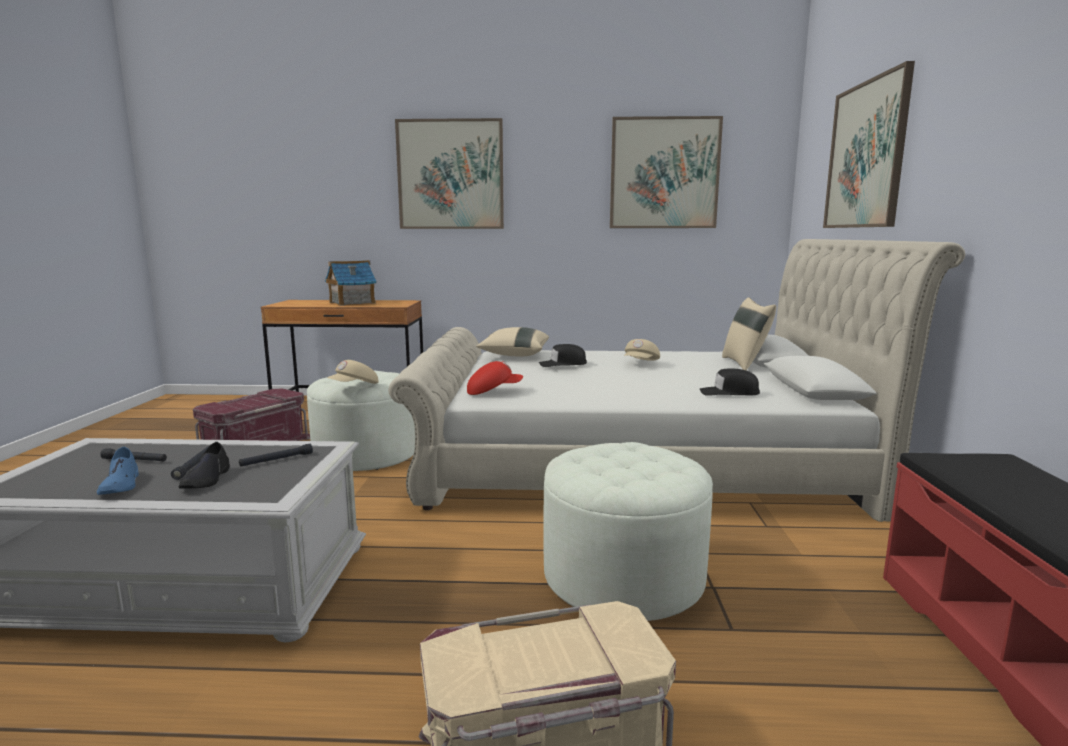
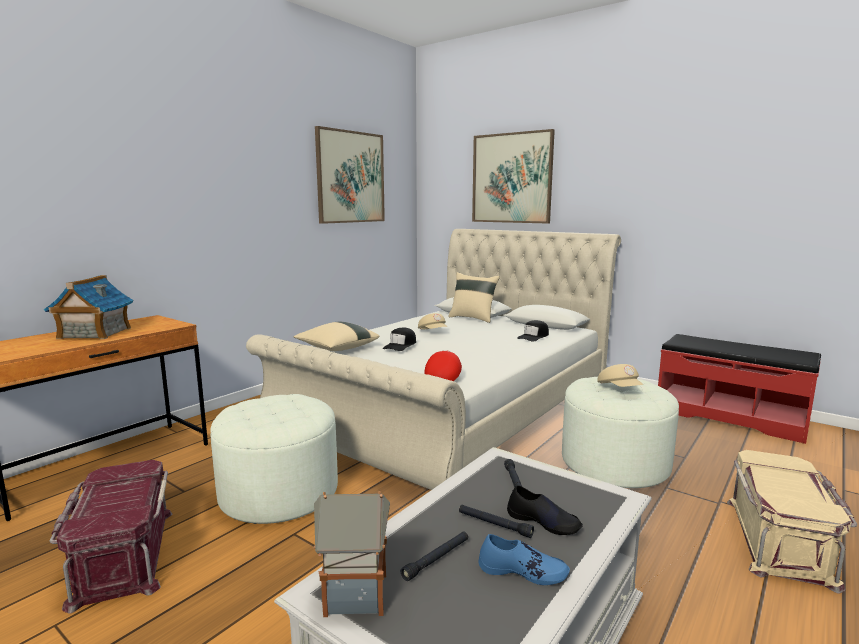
camera: 55 degrees left, 0 degrees up
(86, 451) = (354, 595): none -> toy house
(354, 387) = (306, 418): beige cap -> beige cap (620, 389)
(450, 175) = (177, 169): picture -> none

